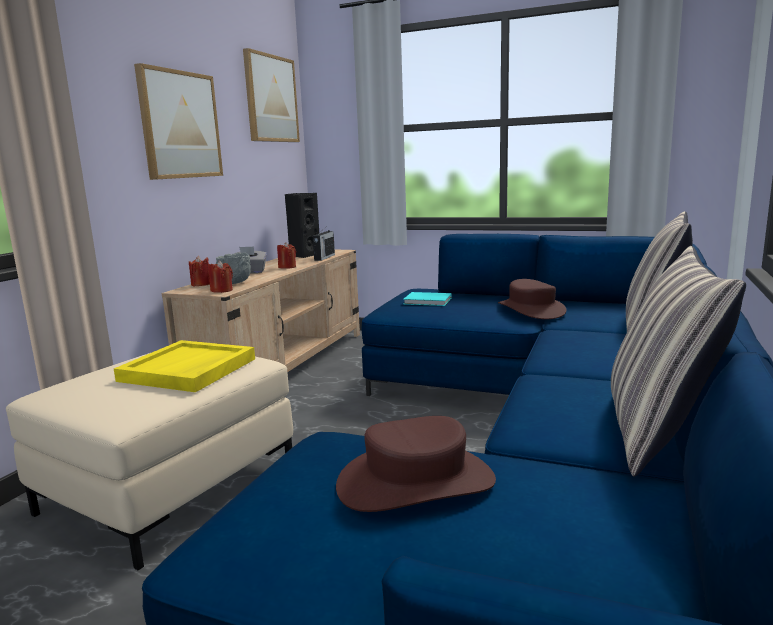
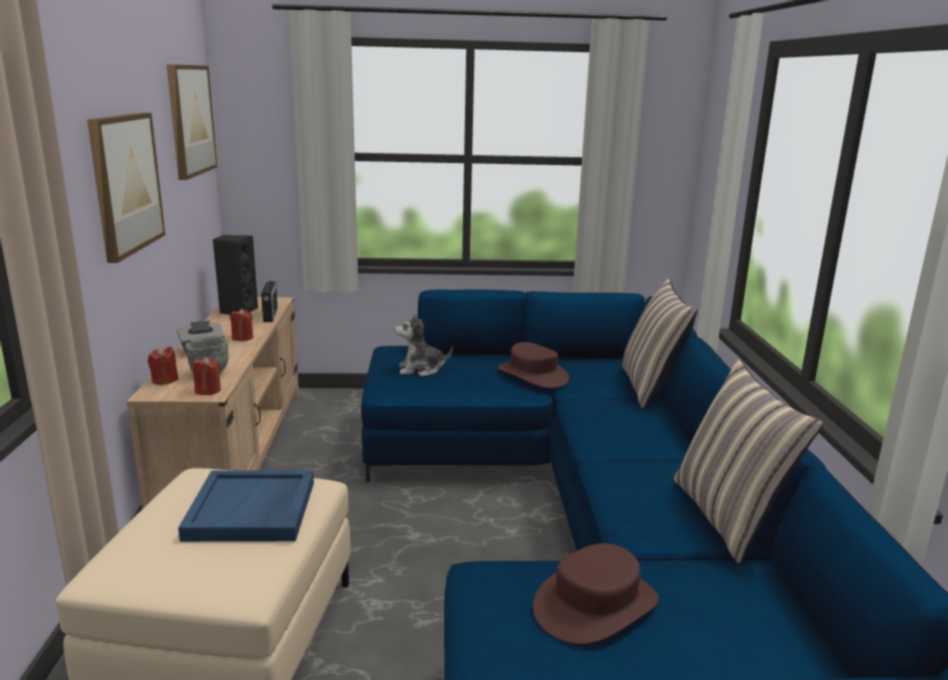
camera: 25 degrees left, 5 degrees up
(188, 370) = (252, 510): yellow tray -> blue tray
(428, 301) = (421, 369): turquoise book -> plush toy

